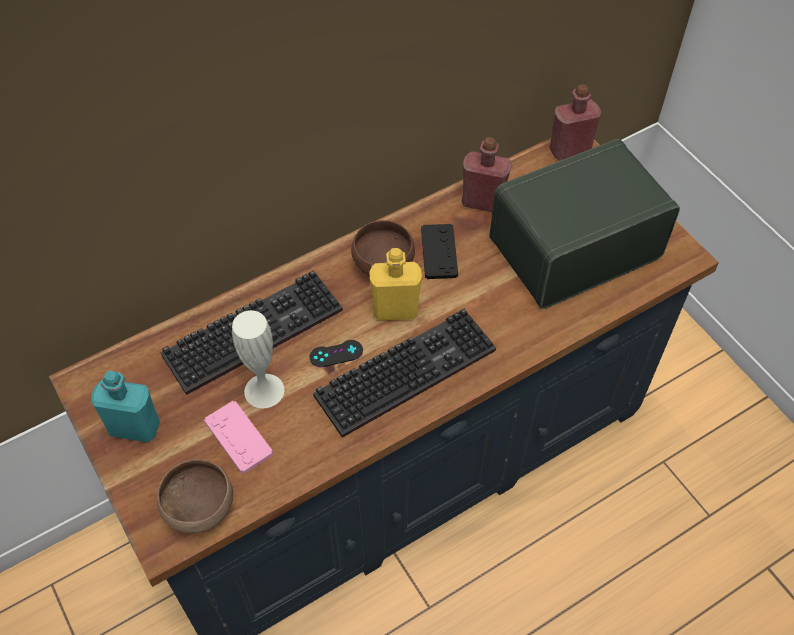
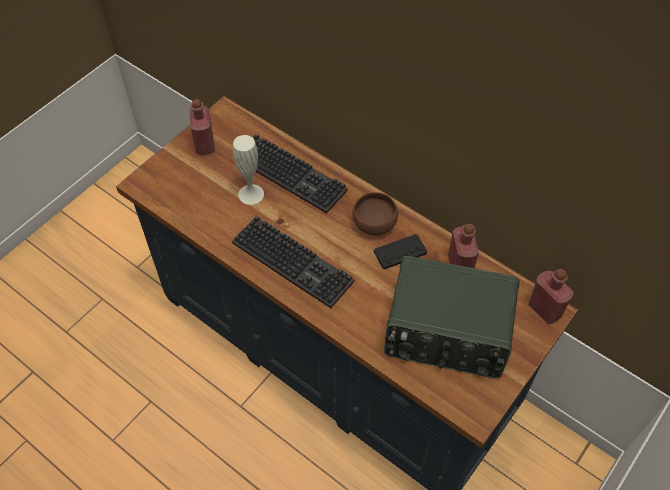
camera: 70 degrees right, 0 degrees up
(135, 427) = (204, 144): turquoise bottle -> red bottle
(199, 509) = (163, 192): brown bowl -> none
(238, 437) = (214, 193): pink game controller -> none
(336, 354) = (292, 221): black game controller -> none
(395, 309) = (340, 242): yellow bottle -> none
(573, 247) = (446, 335): radio -> radio turned 150 degrees clockwise

